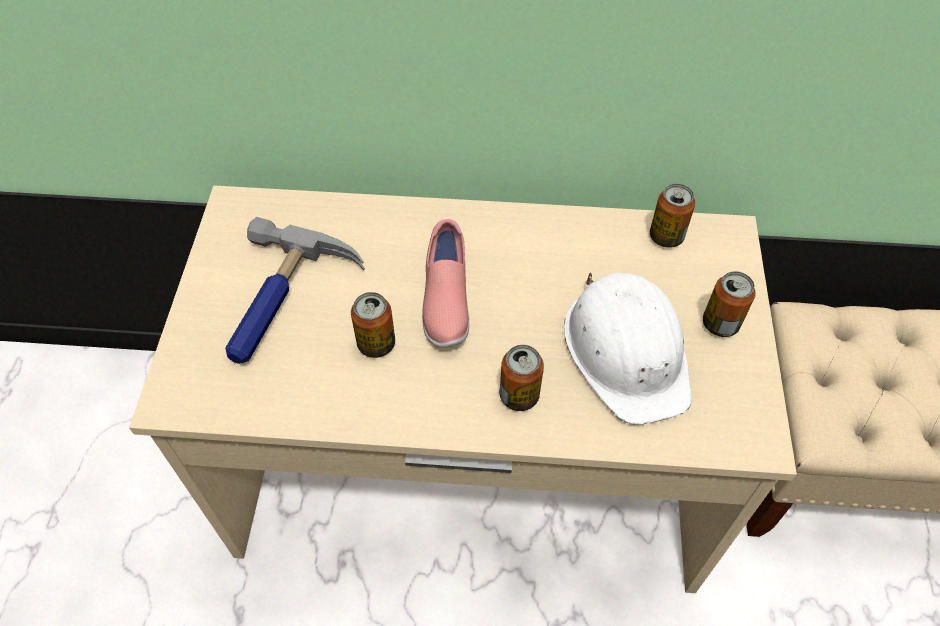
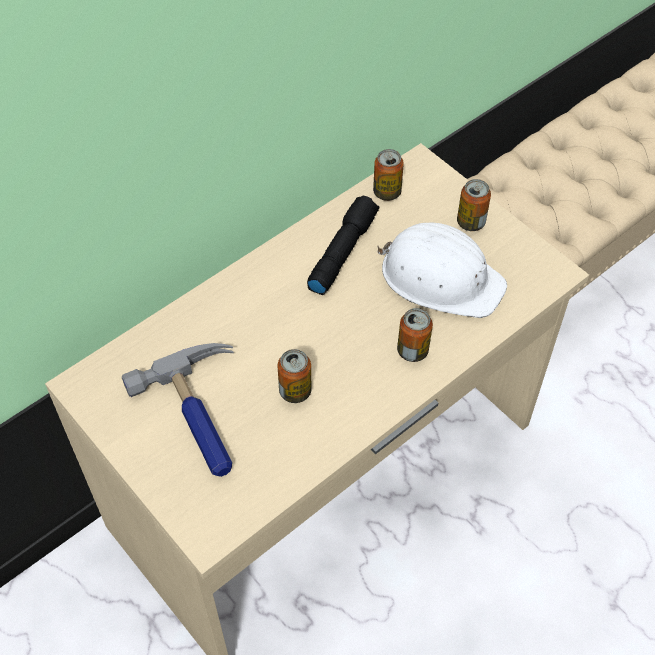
camera: 45 degrees left, 0 degrees up
(445, 301) = (305, 332): pink shoe -> none
(560, 257) = (342, 251): none -> black flashlight

